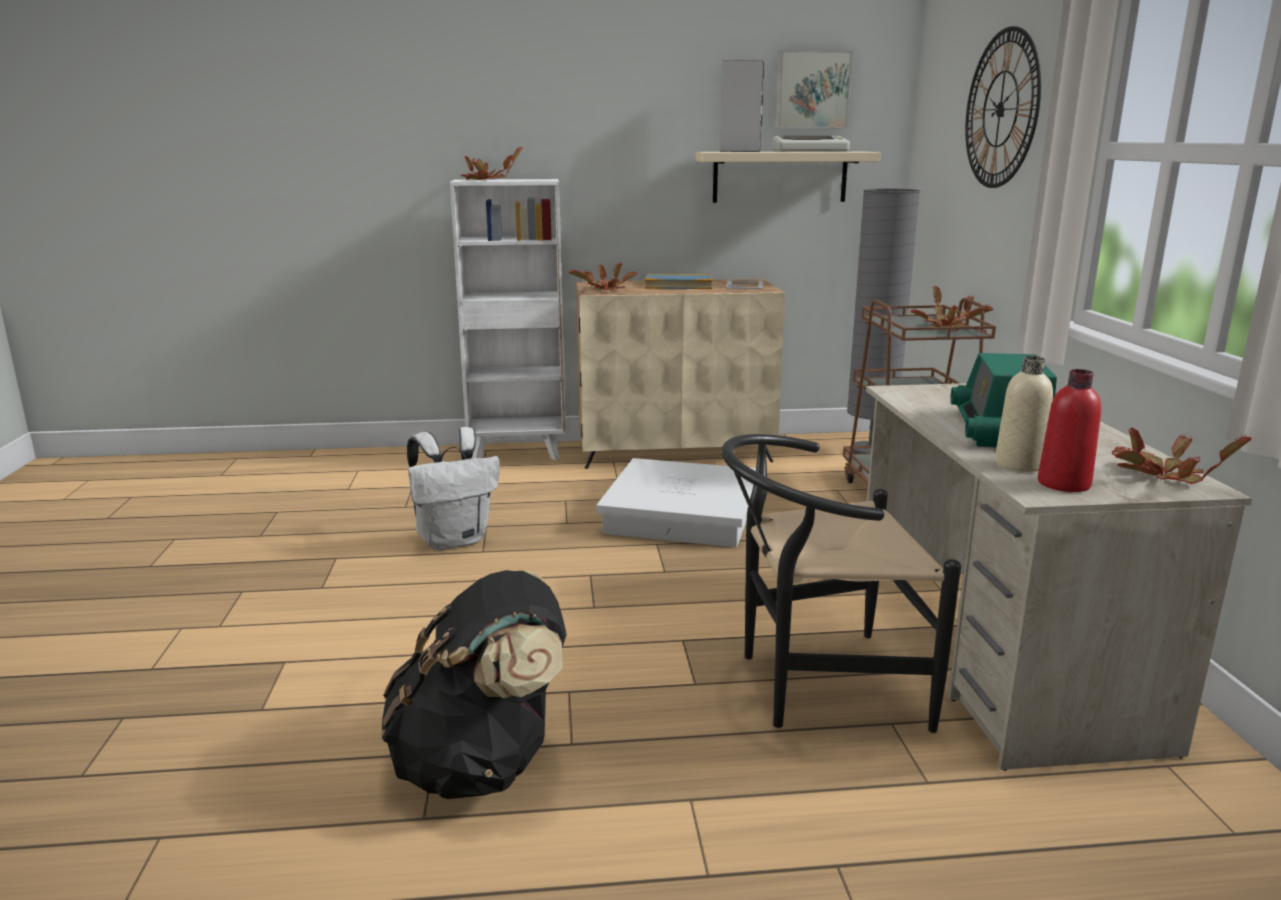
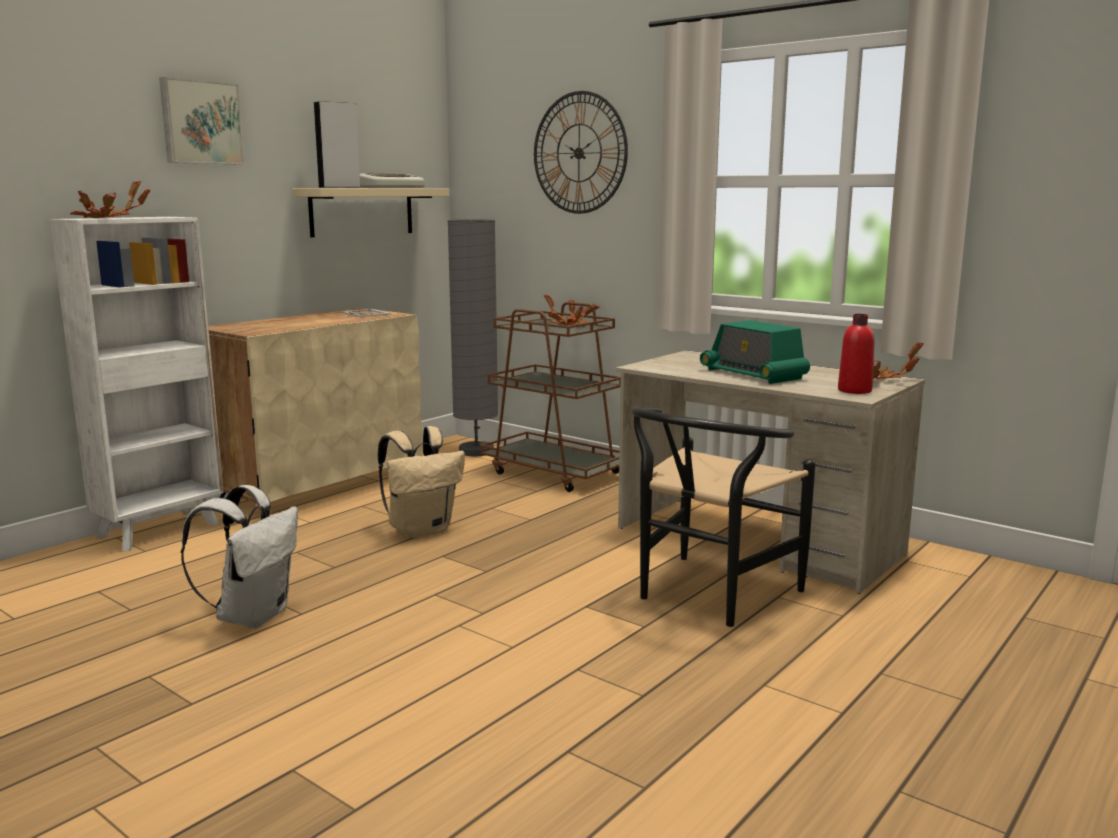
camera: 45 degrees left, 5 degrees down
(483, 764) = (614, 737): black backpack -> none
(605, 290) = (255, 330): potted plant -> none
(679, 285) = (309, 319): book -> none
(683, 514) = (421, 530): white storage box -> beige backpack
(812, 90) = (379, 133): picture -> picture (201, 122)
(1019, 465) = (813, 387): beige bottle -> none

